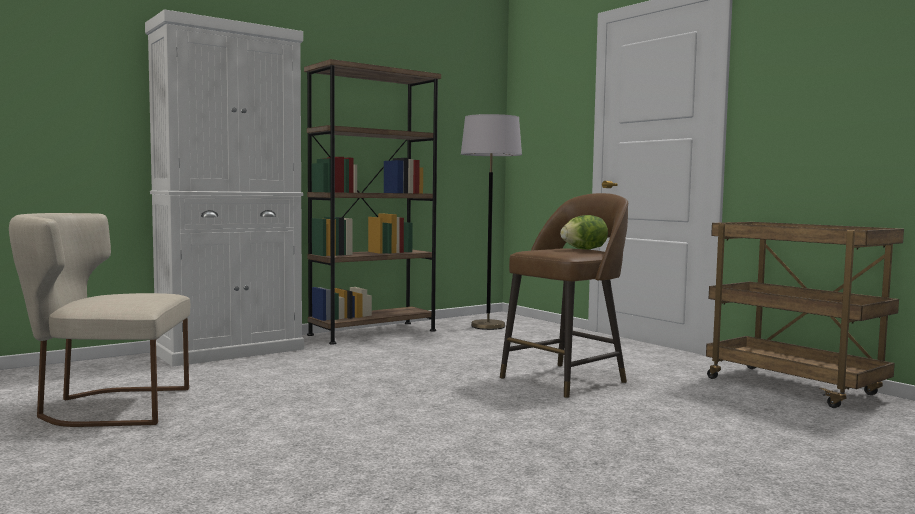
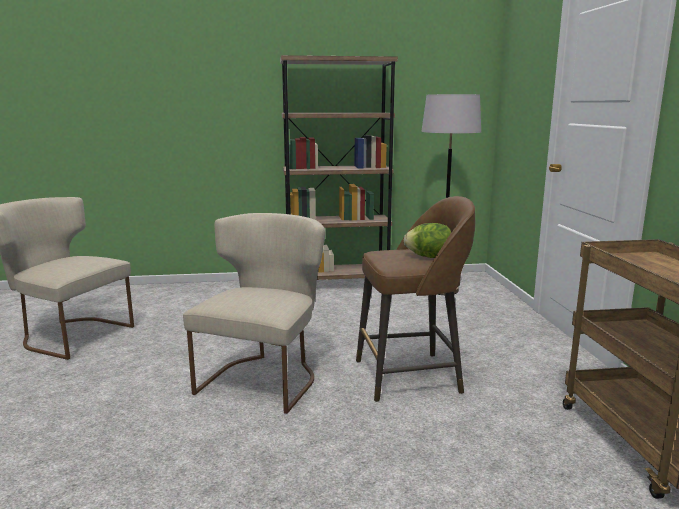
camera: 30 degrees right, 10 degrees up
(230, 351) = (213, 290): white cabinet -> none
(434, 401) = (265, 378): none -> beige chair

